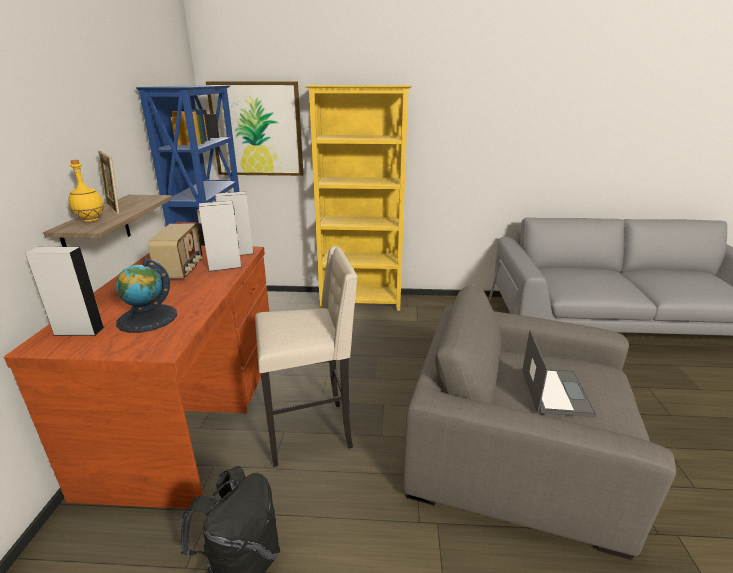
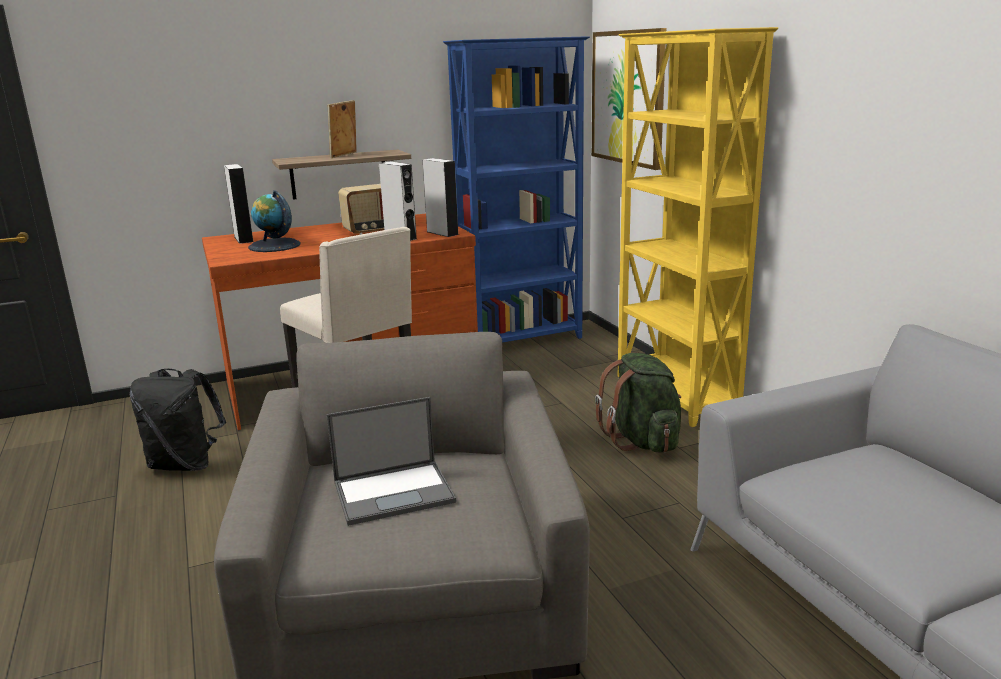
camera: 65 degrees right, 5 degrees down
(91, 220) = (308, 158): yellow bottle -> none
(402, 327) = (642, 441): none -> green backpack

